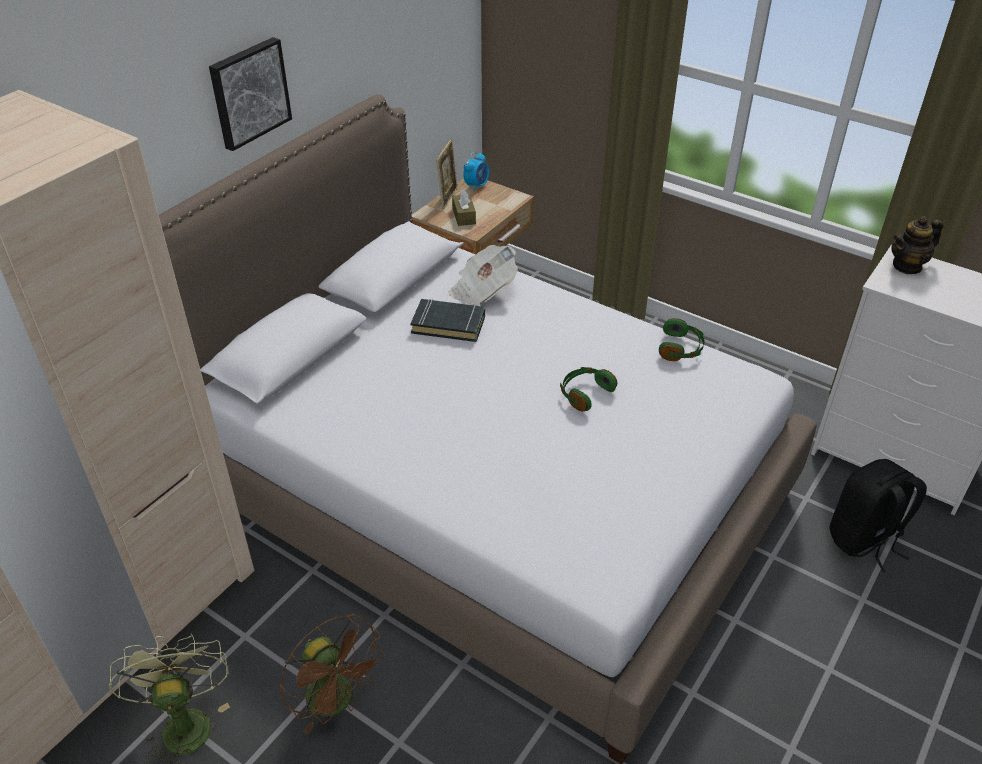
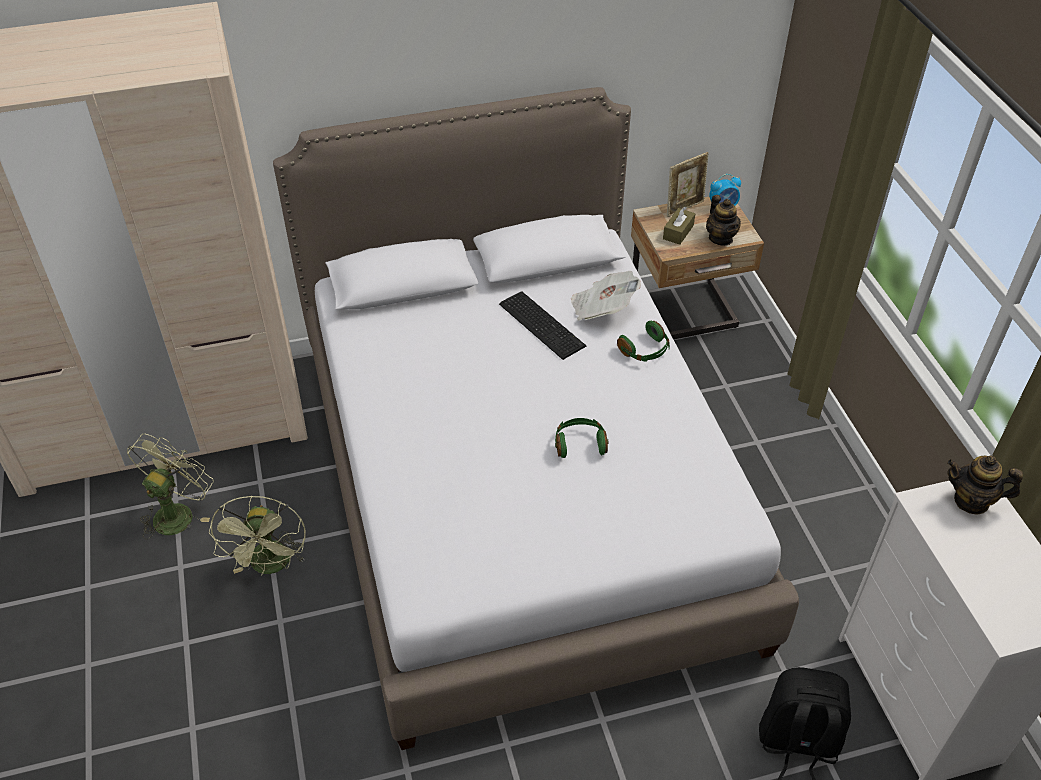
camera: 40 degrees right, 5 degrees up
(249, 92) = (451, 50): picture -> none
(338, 701) = (271, 566): brown fan -> green fan
(448, 324) = (542, 323): black book -> keyboard
(500, 206) = (721, 238): none -> teapot
(681, 348) = (708, 454): green headphones -> green headphones (645, 350)

